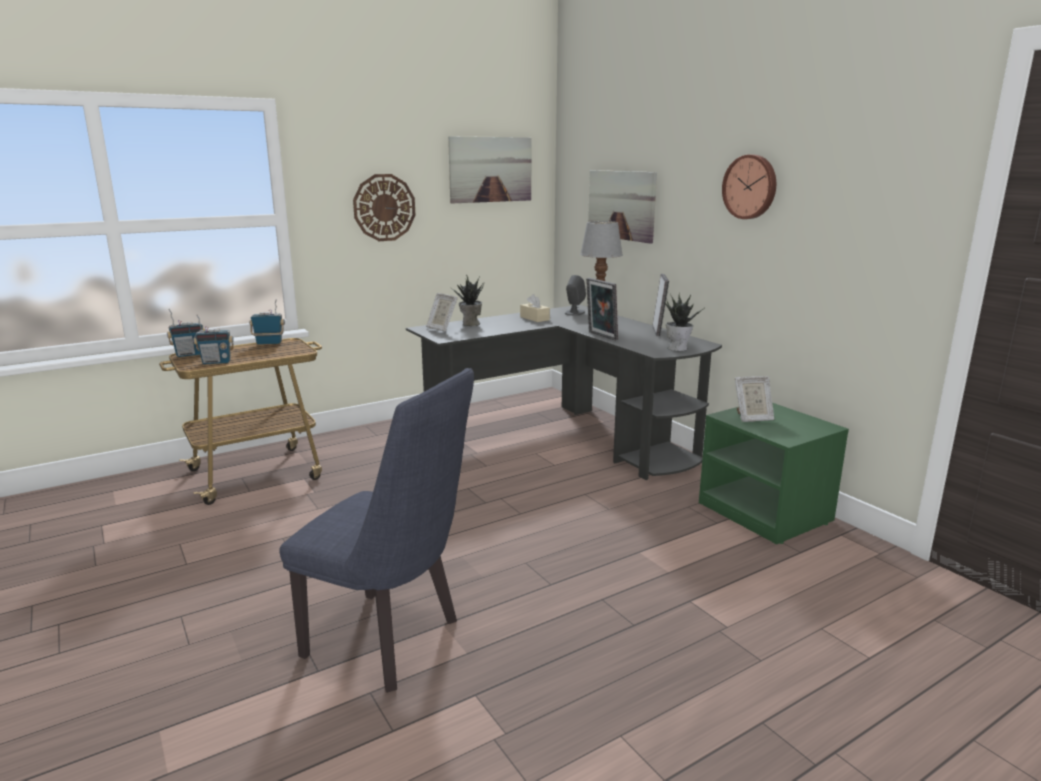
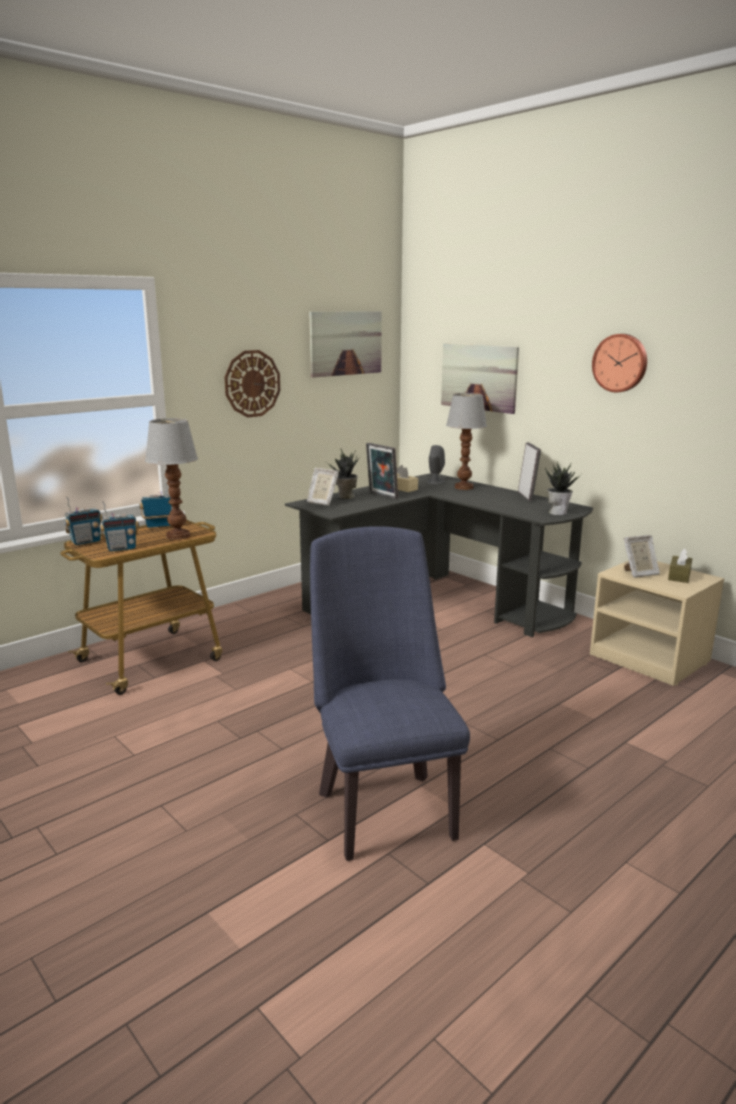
camera: 10 degrees left, 0 degrees up
(277, 353) = (178, 536): none -> table lamp
(392, 642) = (383, 806): blue chair -> blue chair turned 120 degrees counterclockwise
(601, 336) = (479, 504): picture frame -> picture frame (381, 495)
(766, 513) = (651, 658): green nightstand -> beige nightstand
(796, 423) = (679, 576): none -> brown tissue box

